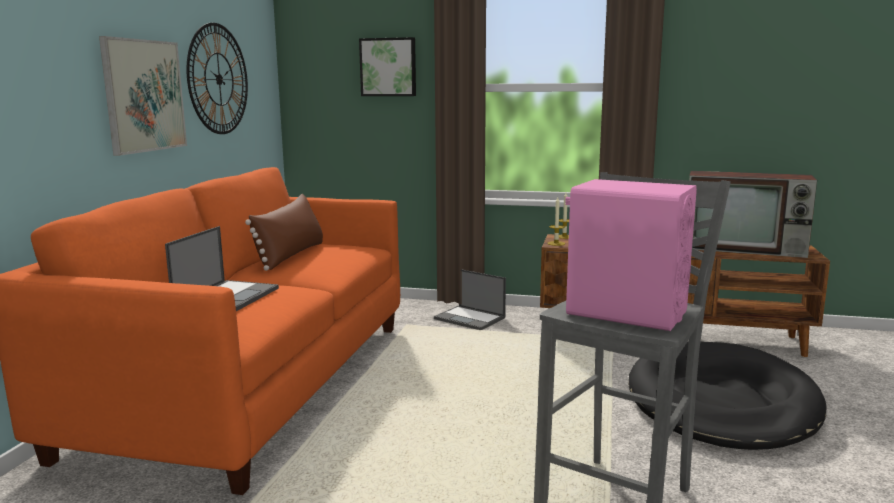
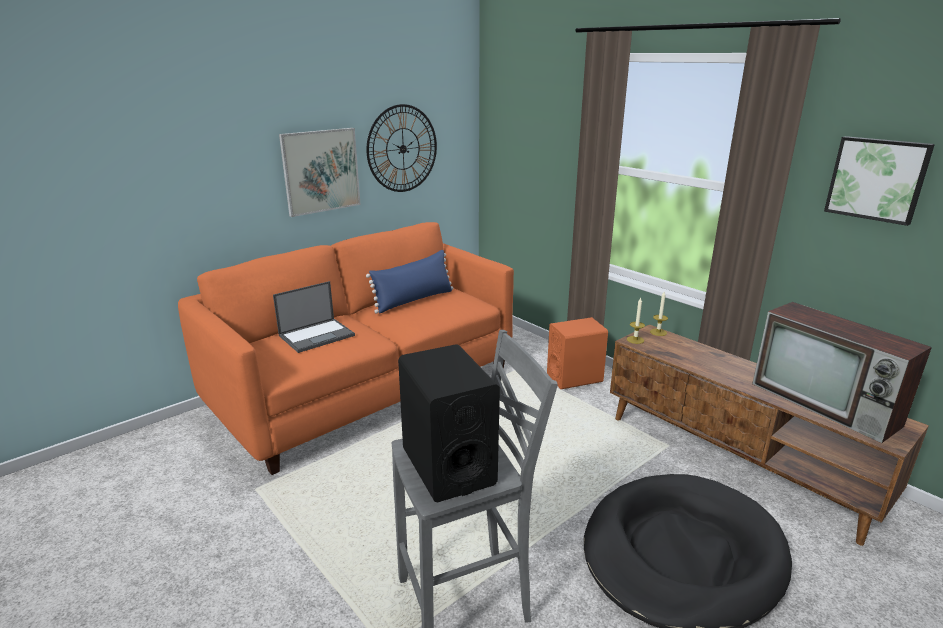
camera: 35 degrees right, 10 degrees up
(291, 255) = (414, 300): brown pillow -> blue pillow
(388, 67) = (552, 140): picture -> picture (877, 179)
(470, 318) = (574, 378): laptop -> orange speaker
(625, 312) = (448, 466): pink speaker -> black speaker

